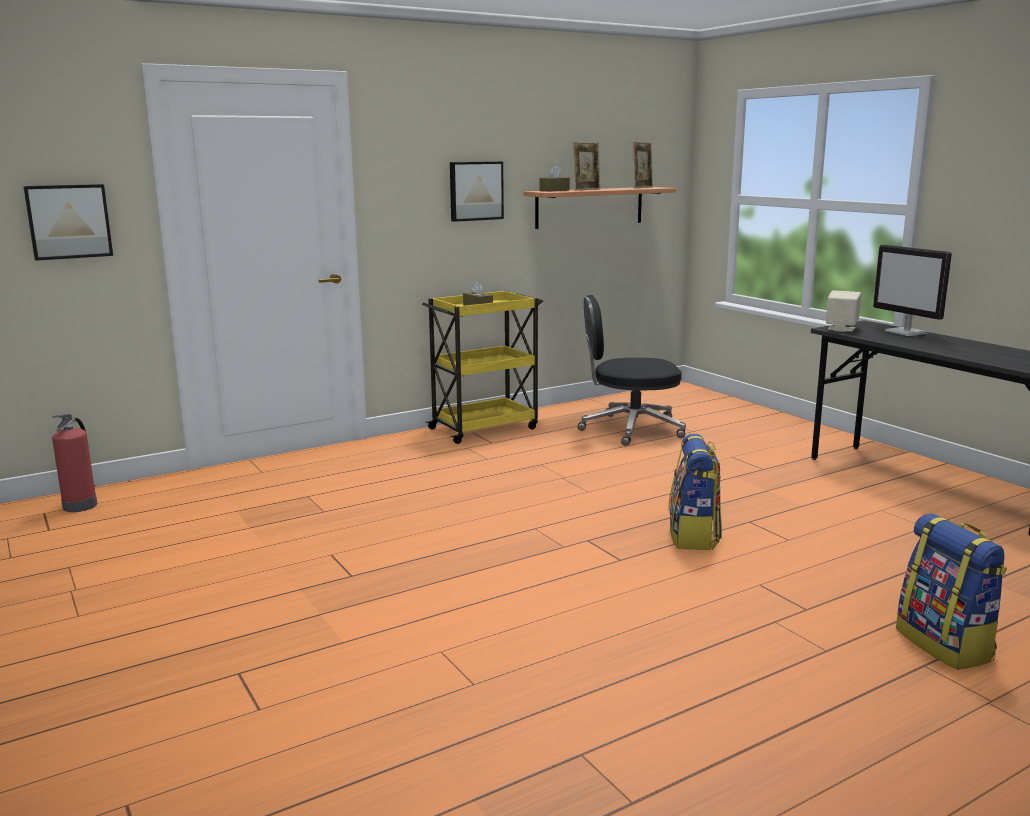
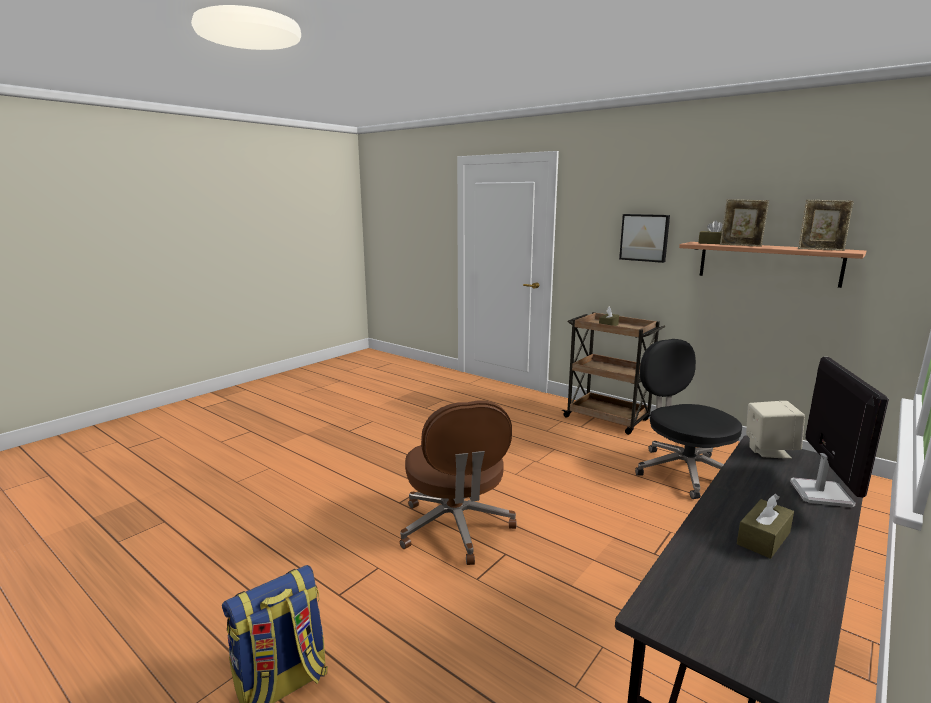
camera: 70 degrees right, 0 degrees up
(69, 221) = (426, 235): picture -> none
(81, 505) = (403, 365): fire extinguisher -> none
(485, 428) = (608, 419): yellow cart -> brown cart
(694, 536) = (456, 528): backpack -> brown office chair
(906, 332) = (820, 493): monitor -> monitor turned 150 degrees clockwise
(969, 349) = (763, 538): none -> brown tissue box

